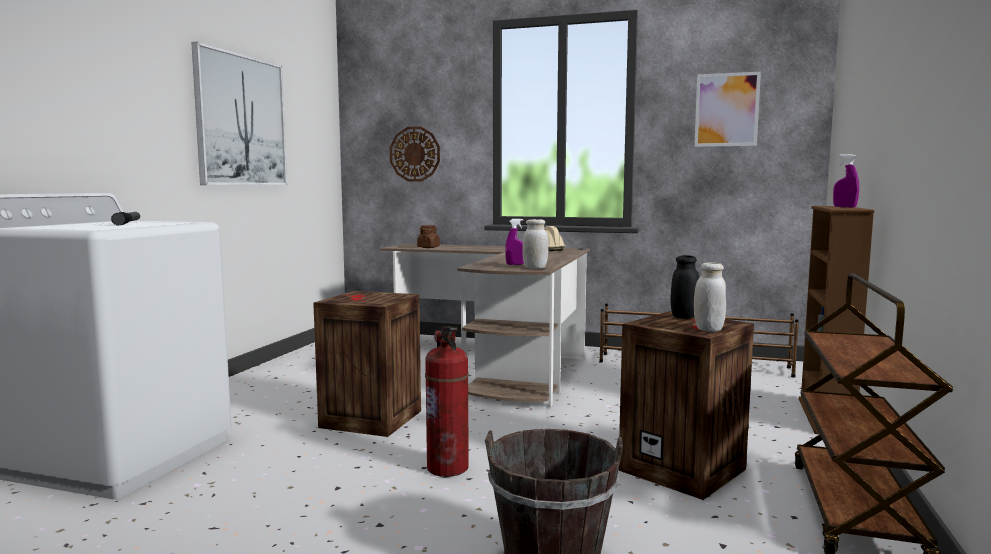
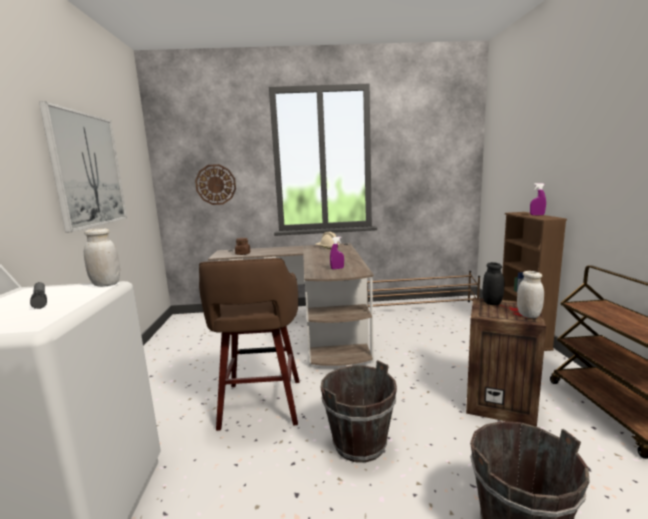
camera: 20 degrees left, 5 degrees up
(369, 419) = (261, 405): crate -> brown stool
(447, 468) = (360, 444): fire extinguisher -> brown bucket
(535, 268) = (357, 271): white jar -> white jar (106, 284)
(726, 110) = (425, 150): picture -> none

